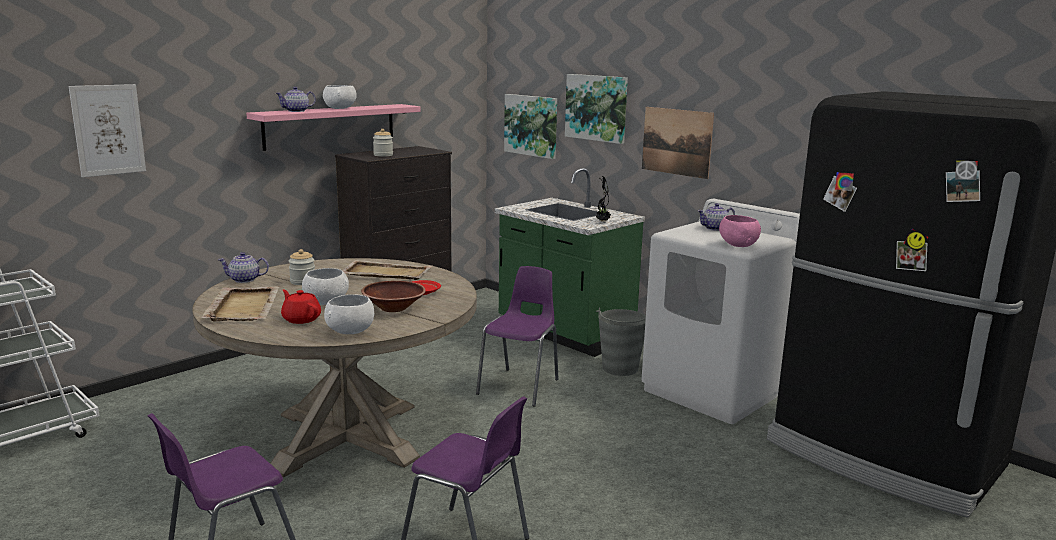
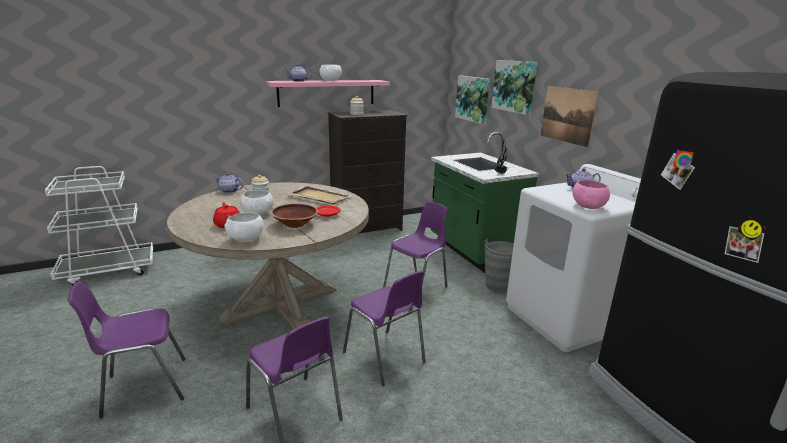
camera: 20 degrees right, 5 degrees up
(108, 130) = (172, 88): picture -> none
(243, 306) = (206, 210): beige tray -> none
(535, 469) = (385, 358): none -> purple chair

